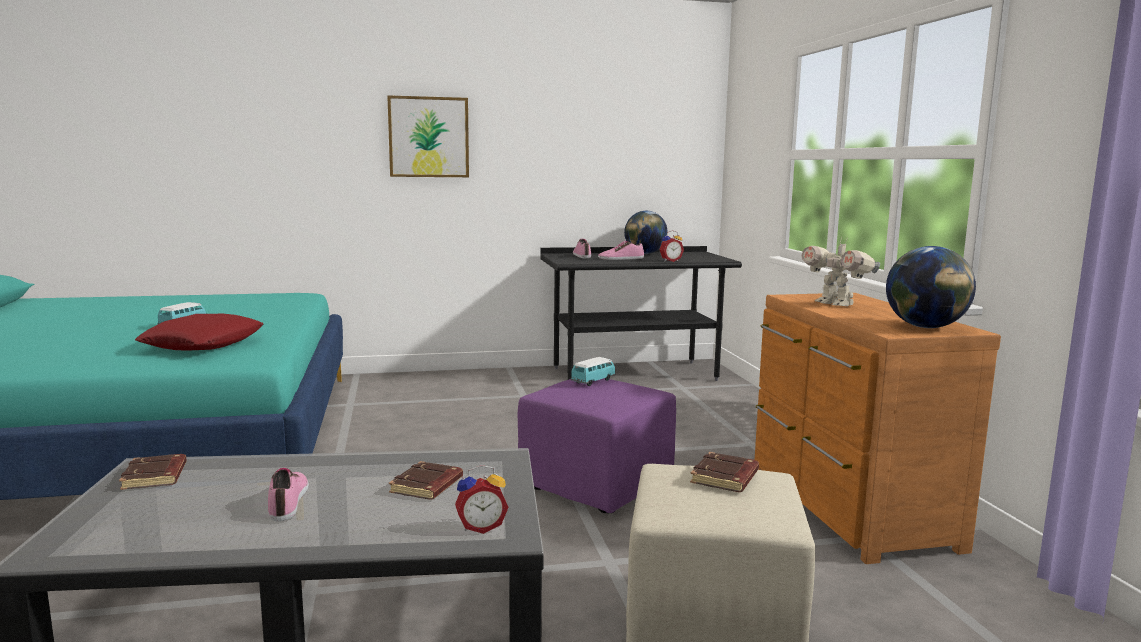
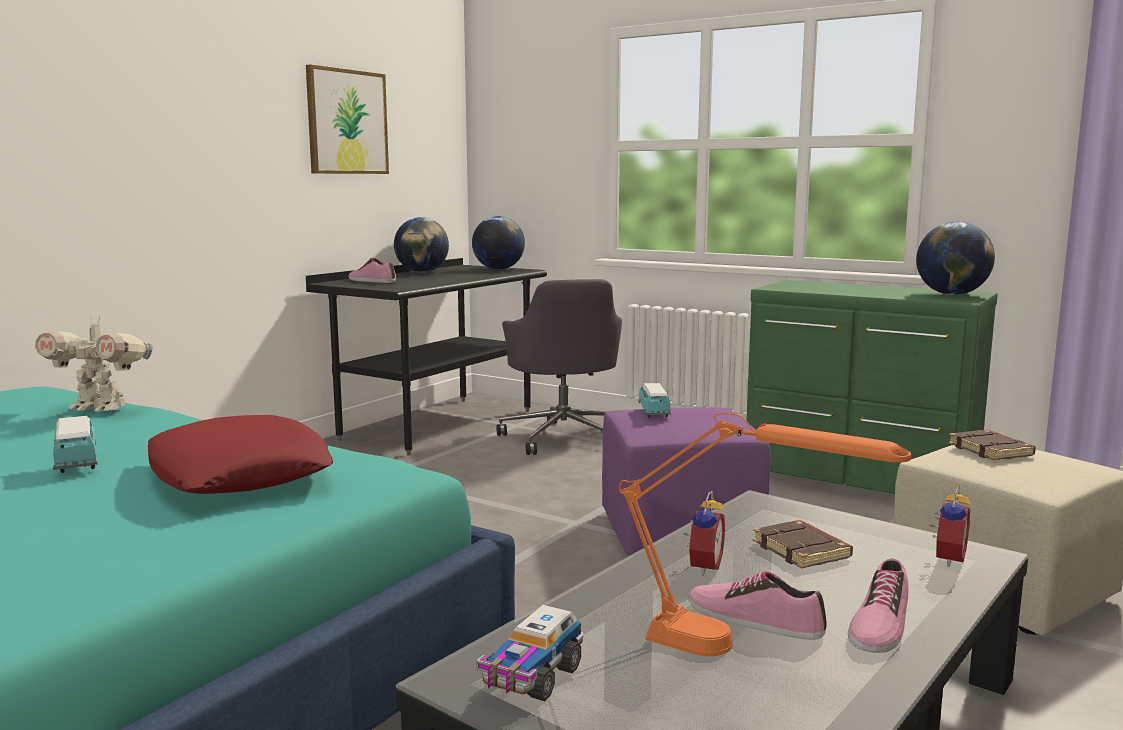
camera: 45 degrees left, 0 degrees up
(156, 477) = (531, 677): brown book -> toy truck
(234, 510) = (743, 653): none -> orange table lamp
(428, 137) = (152, 113): picture -> picture (347, 122)
(621, 258) = (428, 279): shoe -> shoe (878, 624)
(670, 261) = (485, 276): alarm clock -> alarm clock (702, 567)
(695, 403) = (564, 436): none -> grey office chair
(707, 257) = (498, 269): none -> globe
(835, 304) = (829, 289): toy robot -> toy robot (100, 408)
(846, 507) = (859, 481): brown dresser -> green dresser

